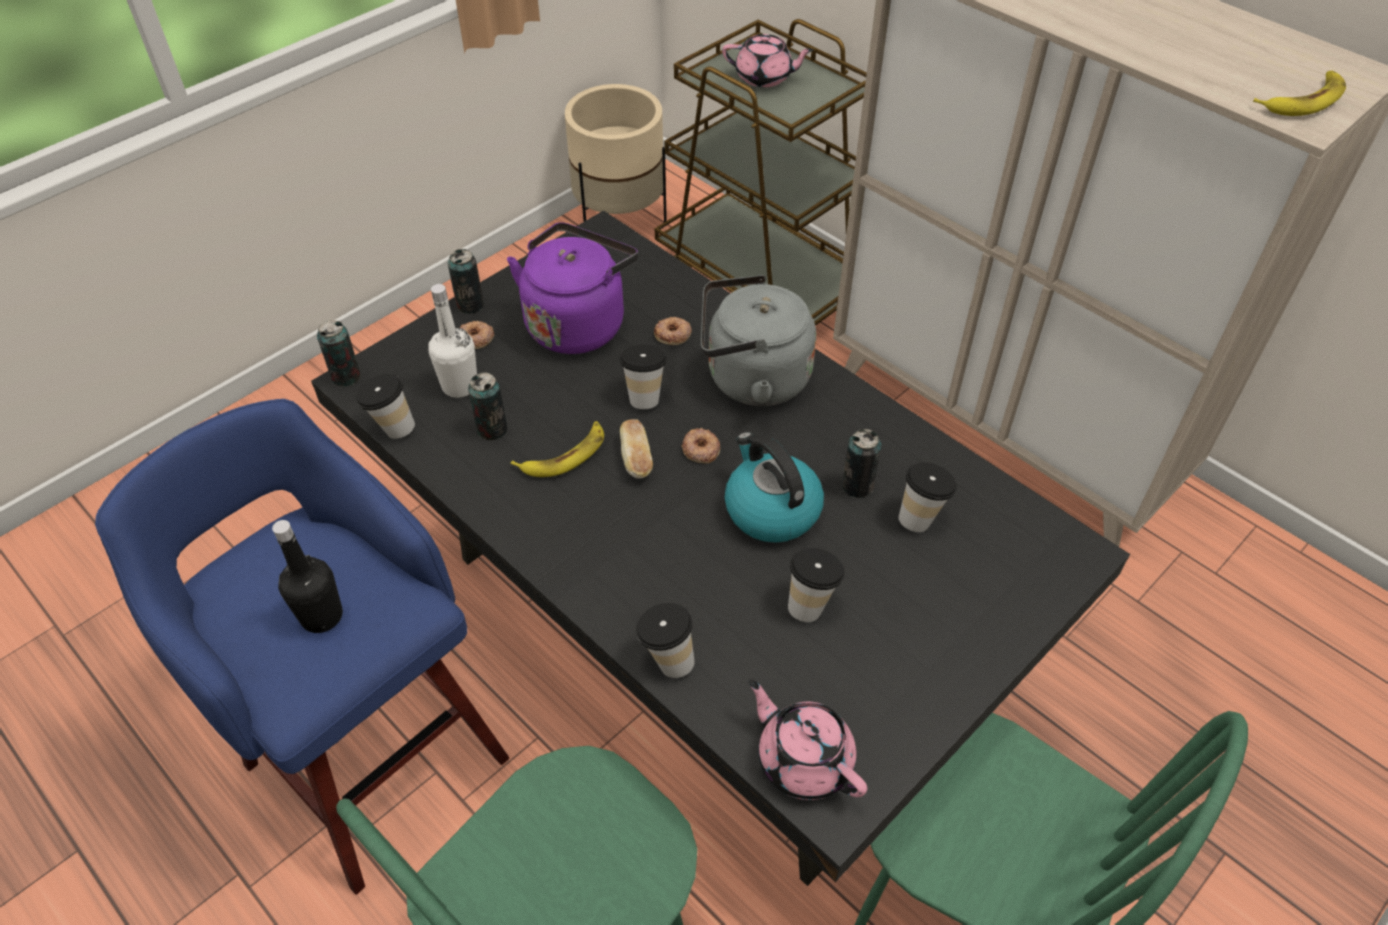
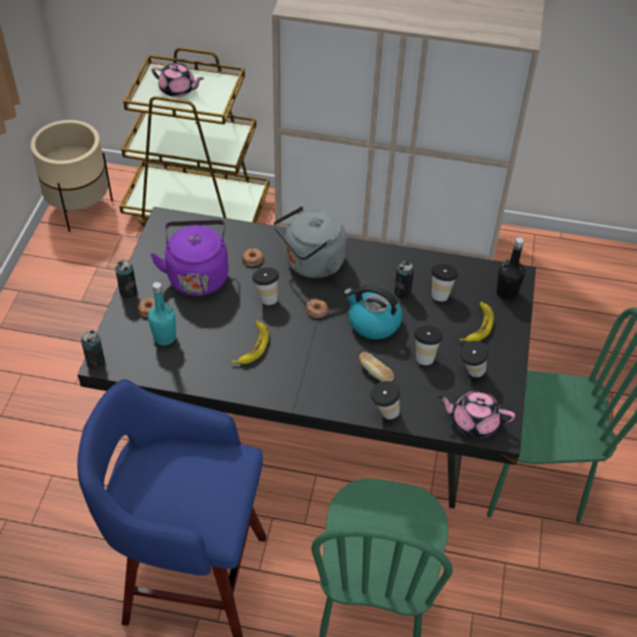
camera: 35 degrees left, 0 degrees up
(322, 616) = (198, 484): black bottle -> black bottle (506, 292)
(391, 428) = (149, 377): cup -> cup (470, 372)
(459, 386) = (164, 337): white bottle -> turquoise bottle
(492, 429) = (203, 351): can -> none
(636, 458) = (290, 330): bread -> bread (375, 373)
(764, 77) = (178, 90): pink teapot -> pink teapot turned 45 degrees clockwise
(1303, 100) = (515, 27): banana -> banana (478, 325)

